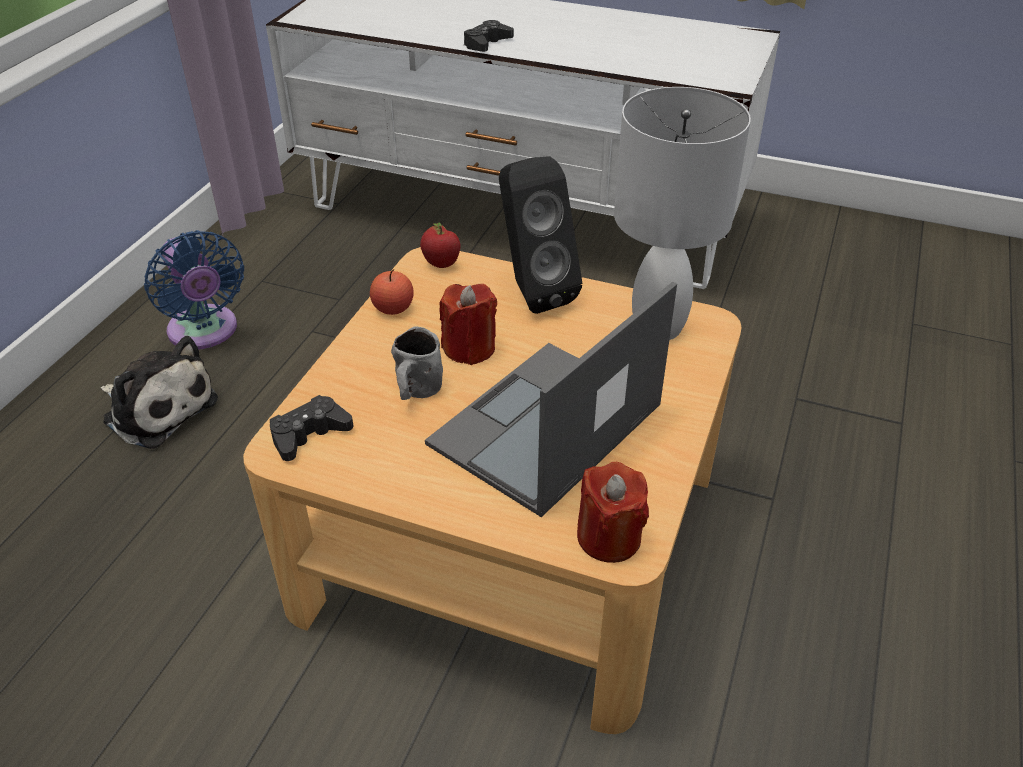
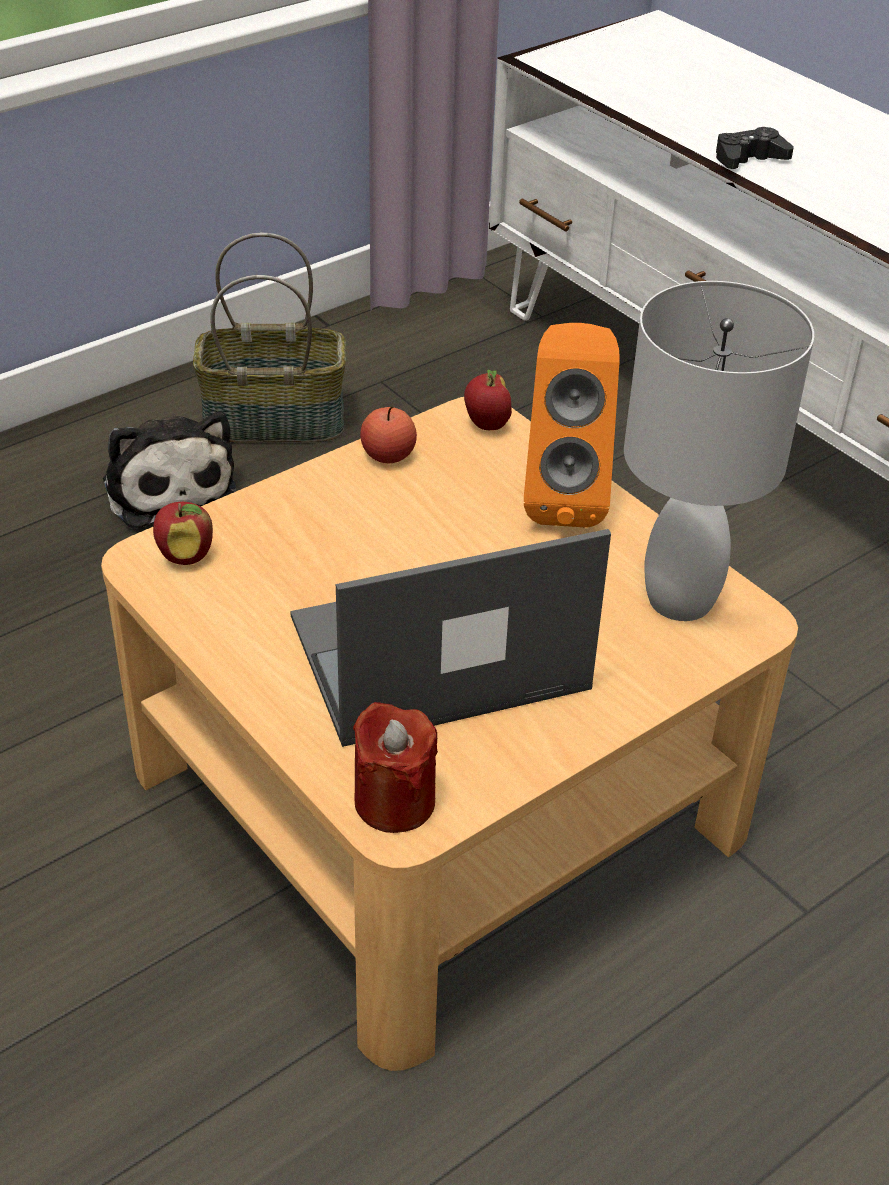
camera: 30 degrees right, 0 degrees up
(205, 332) = (275, 419): blue fan -> basket
(309, 434) = (186, 556): black game controller -> apple
(416, 394) = (329, 560): grey mug -> none
(469, 348) = (432, 534): red candle -> none
(532, 292) = (564, 498): black speaker -> orange speaker

